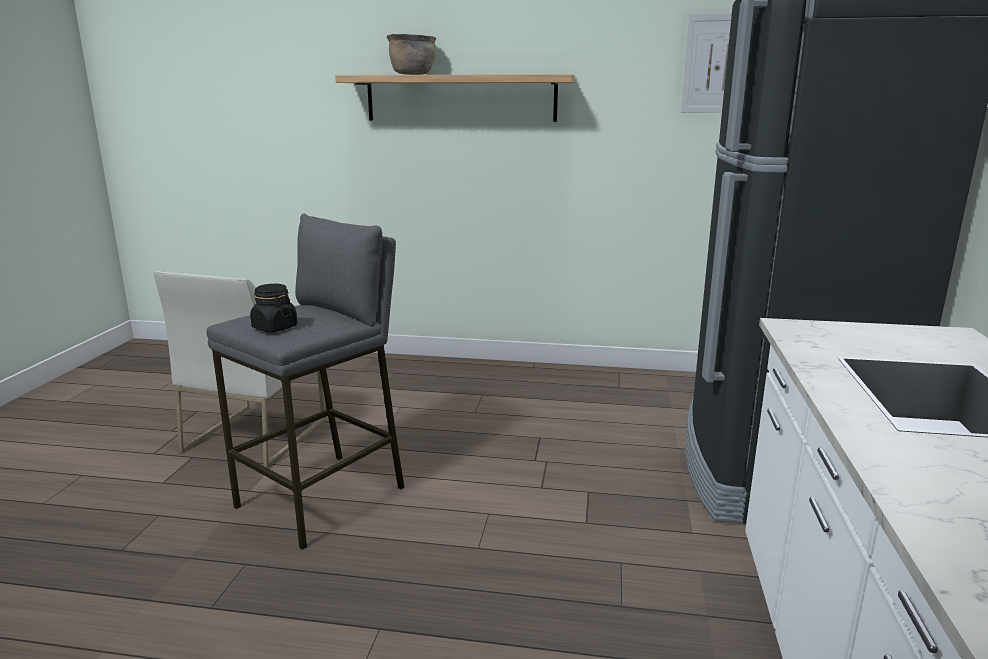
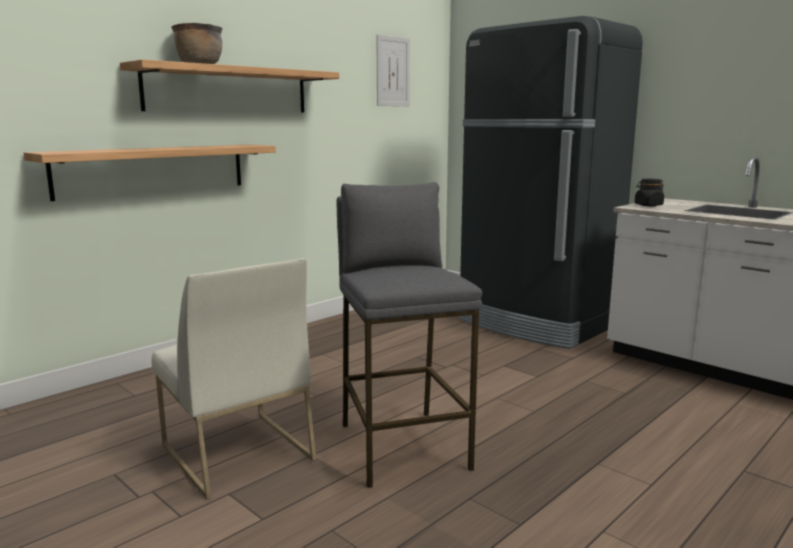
camera: 55 degrees left, 5 degrees down
(274, 328) = (426, 278): black jar -> black jar (648, 205)
(379, 176) = (153, 170): none -> shelf

